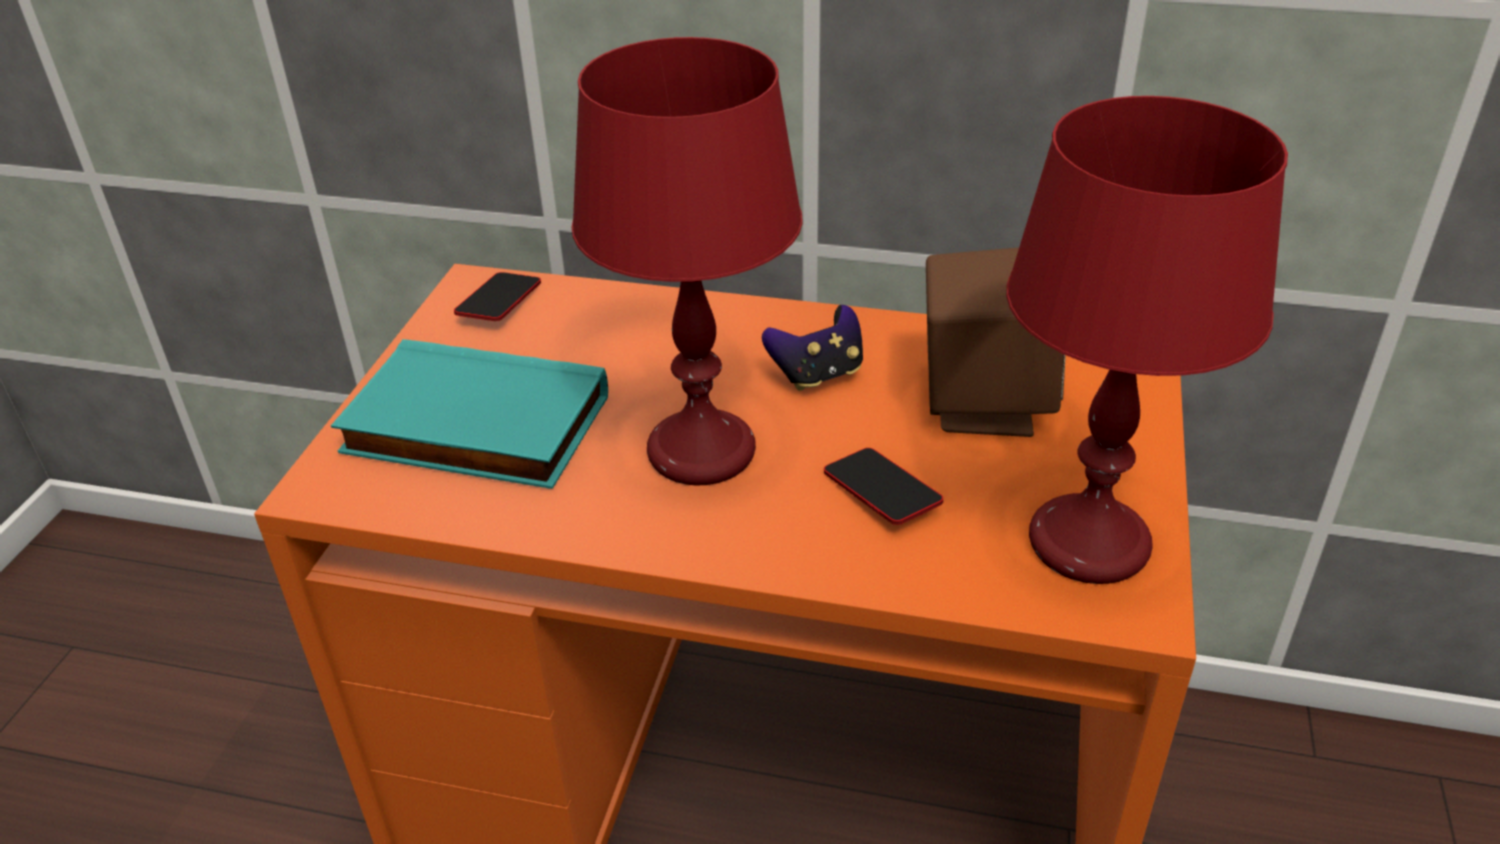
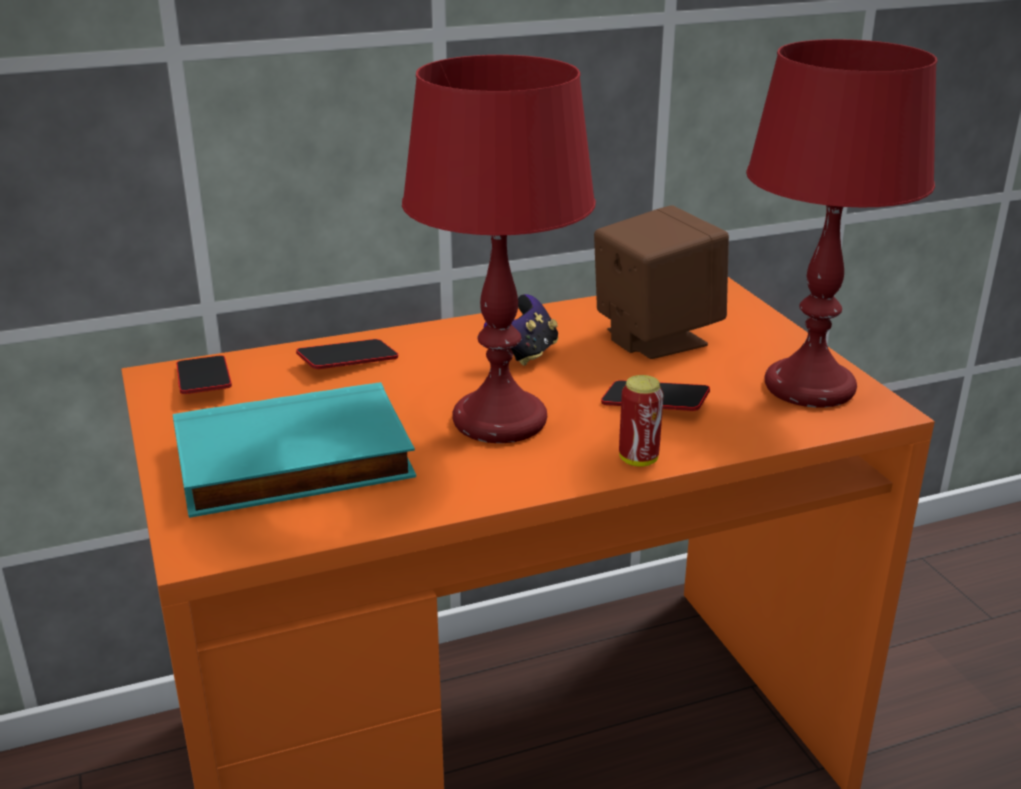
camera: 35 degrees left, 10 degrees down
(642, 322) = (348, 361): none -> phone
(780, 560) = (638, 459): none -> can

